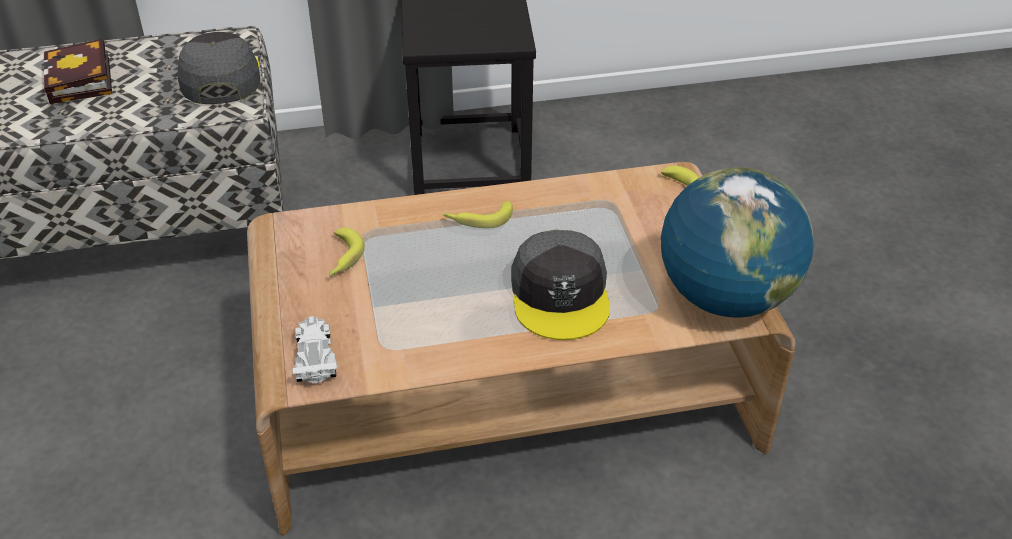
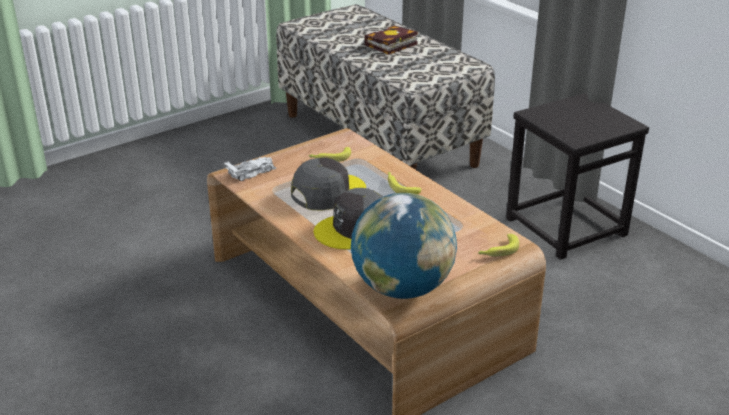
camera: 65 degrees right, 10 degrees down
(220, 78) = (431, 73): grey cap -> grey cap (327, 192)

